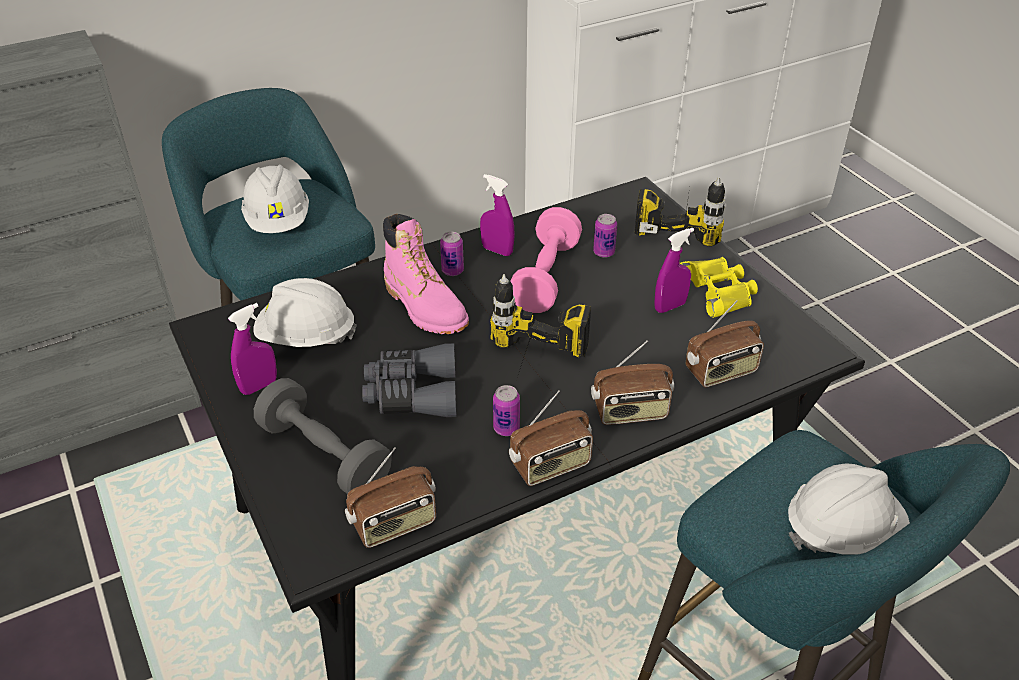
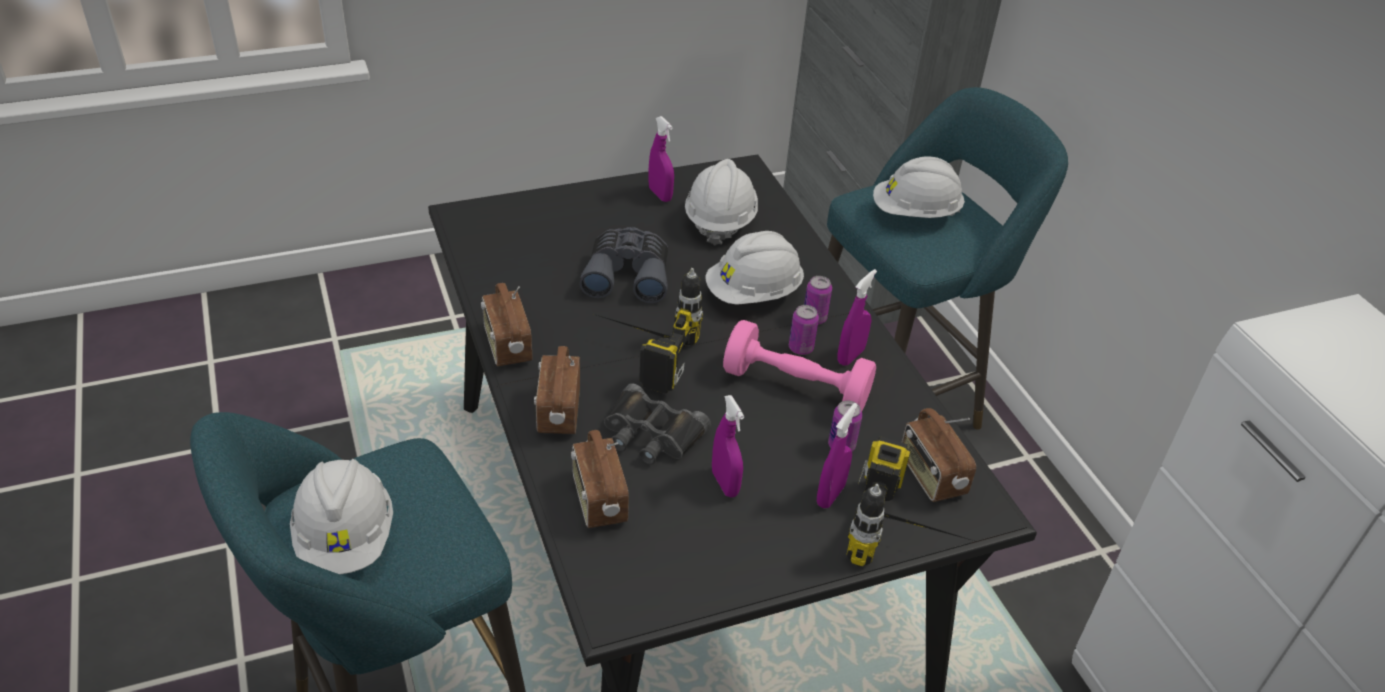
camera: 95 degrees right, 0 degrees up
(324, 455) = (566, 224): grey dumbbell -> none
(394, 524) = (478, 253): radio -> radio (930, 476)
(425, 307) = (753, 294): pink boot -> white hard hat
(506, 428) = (563, 325): can -> can (800, 348)
(633, 351) = (651, 434): none -> black binoculars
(657, 256) = (830, 495): none -> purple spray bottle
(719, 291) = (748, 539): yellow binoculars -> none

